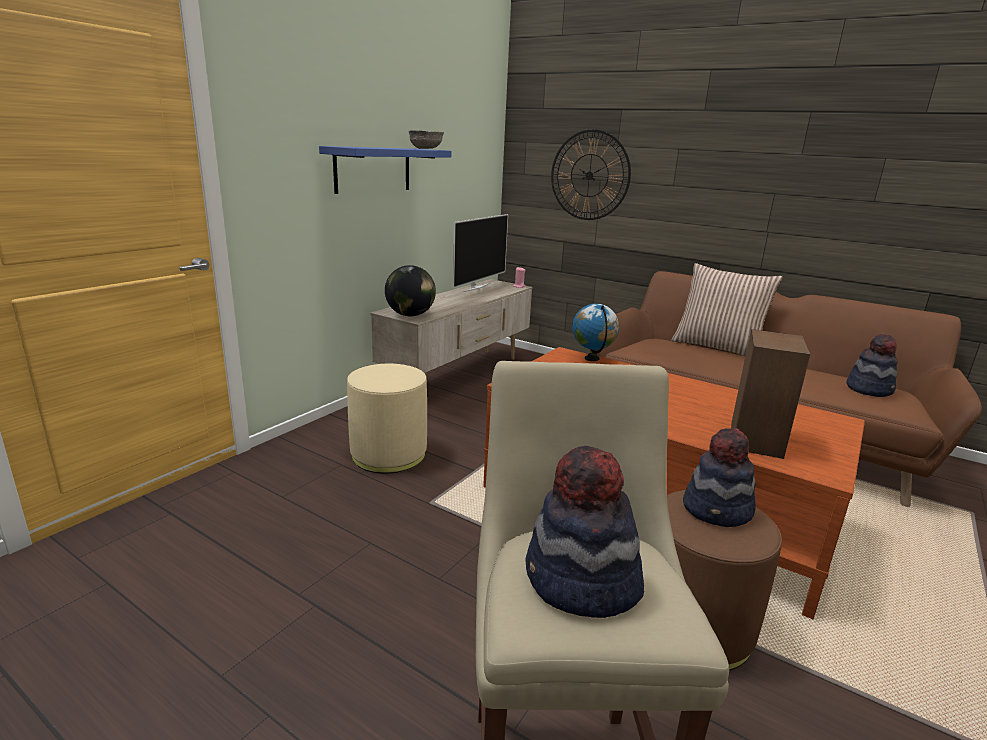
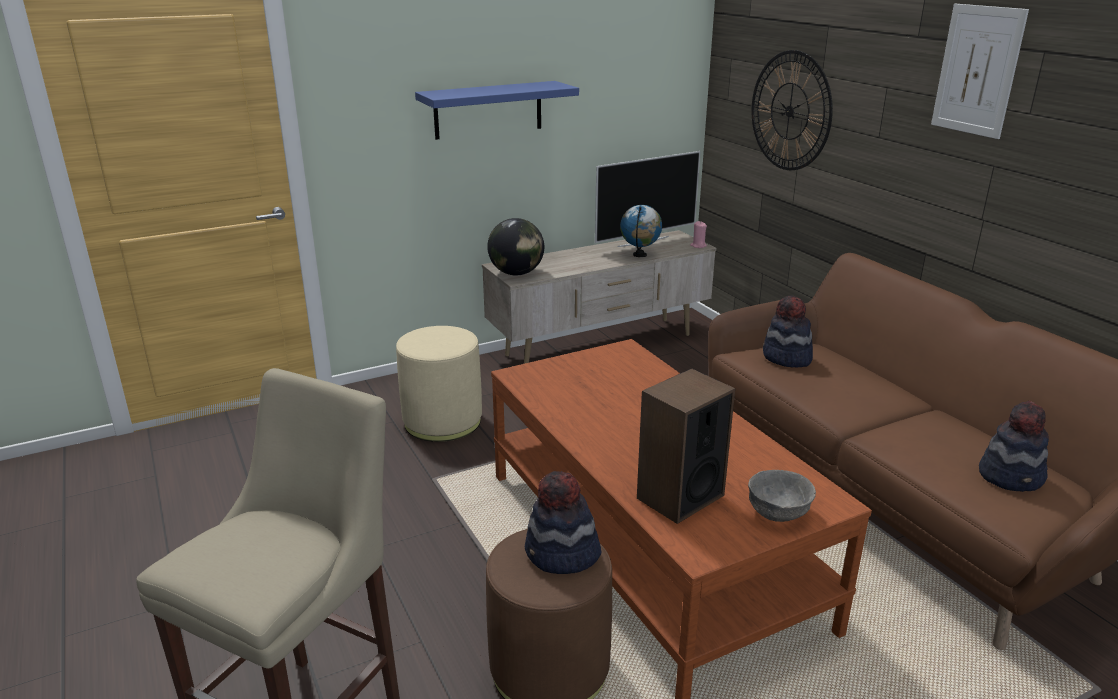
camera: 30 degrees right, 5 degrees up
(426, 149) = (551, 85): grey bowl -> grey bowl (778, 513)
(581, 583) = (238, 552): hat -> hat (786, 358)
(592, 359) = (646, 361): globe -> globe (640, 255)
(717, 347) = (880, 372): pillow -> none
(759, 128) = (977, 70): none -> picture

